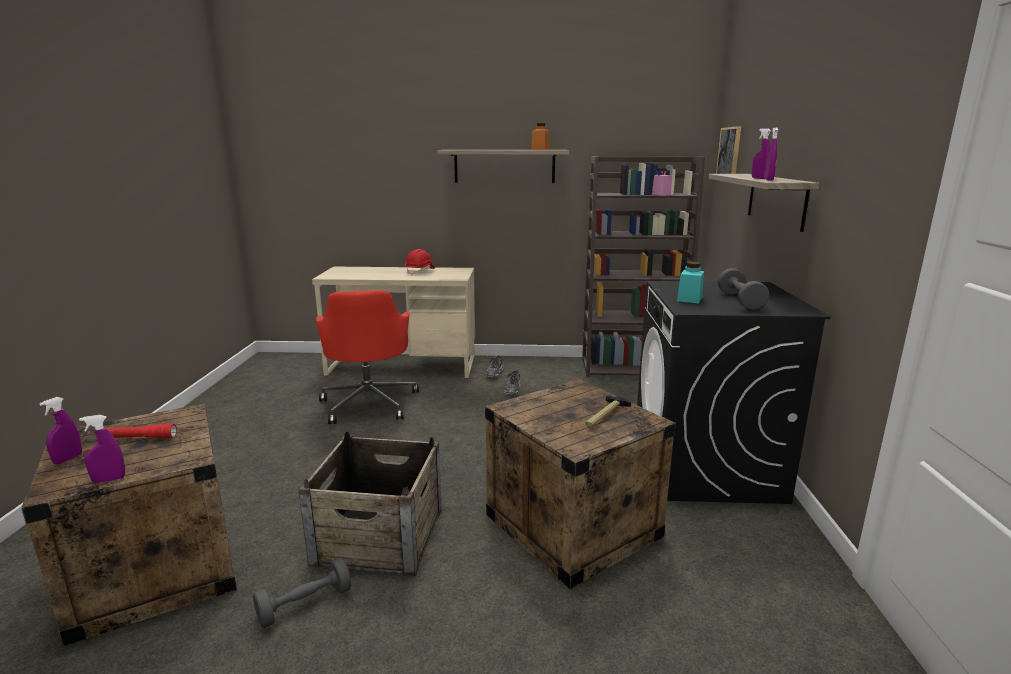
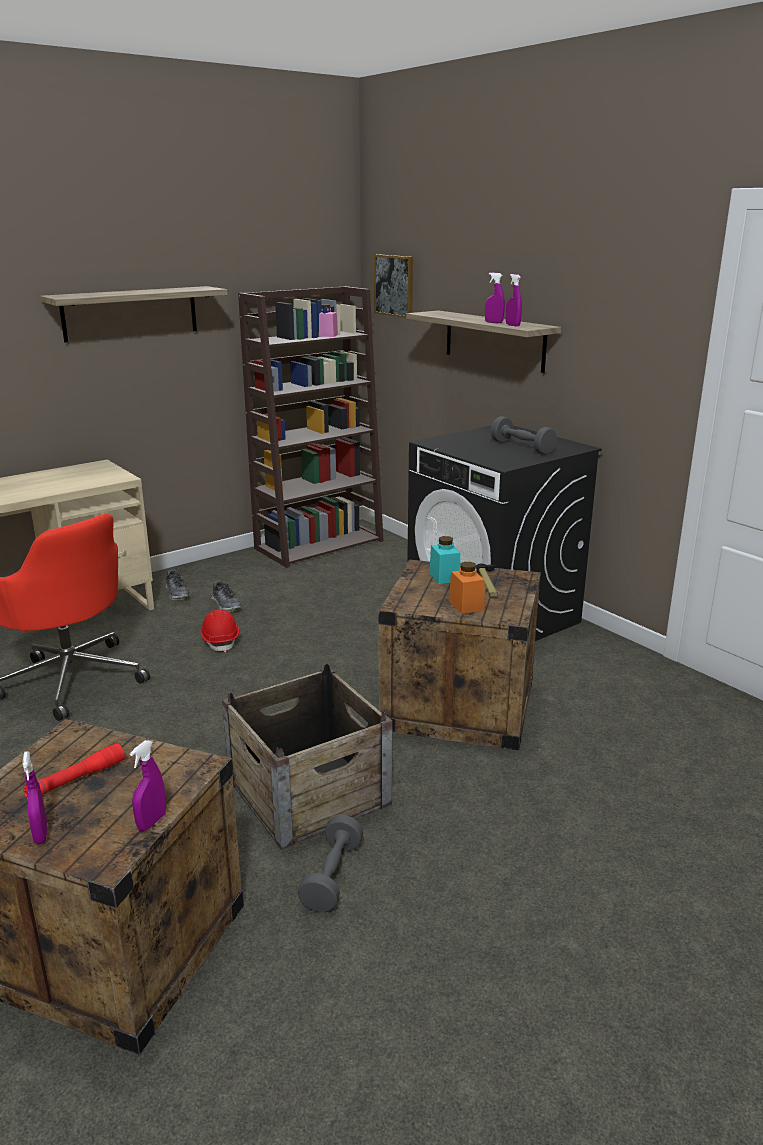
camera: 40 degrees left, 5 degrees up
(420, 271) = (46, 479): red hard hat -> red hard hat (220, 640)
(540, 149) = (182, 288): orange jar -> orange jar (466, 605)
(689, 299) = (484, 454): turquoise jar -> turquoise jar (444, 577)

